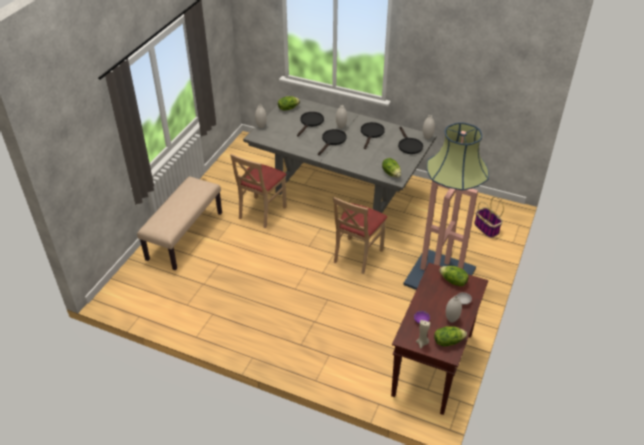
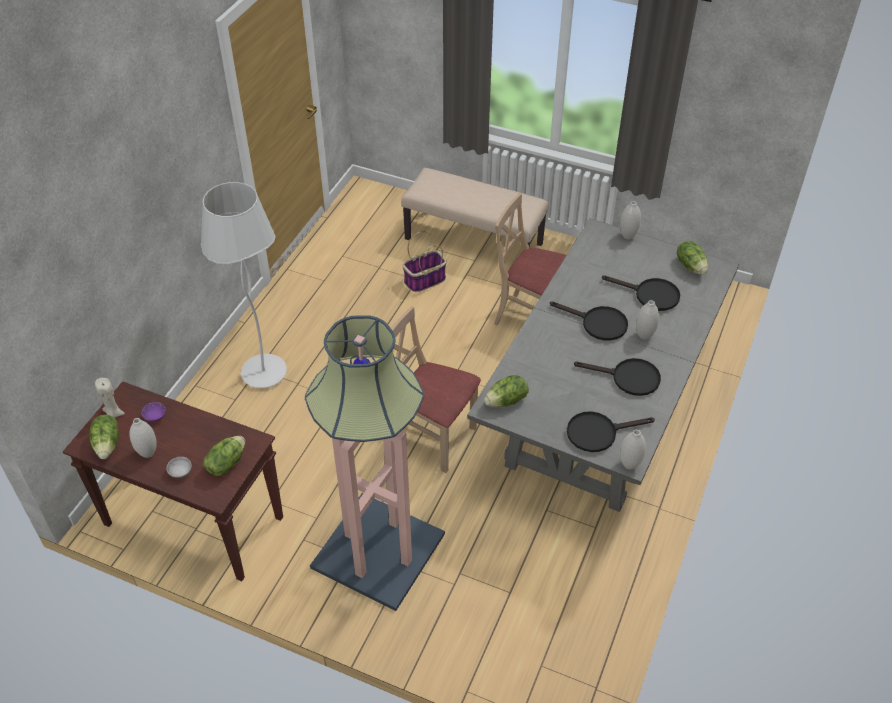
camera: 90 degrees right, 5 degrees up
(304, 340) = (264, 373): none -> white floor lamp
(487, 228) = (507, 648): basket -> basket (424, 280)

